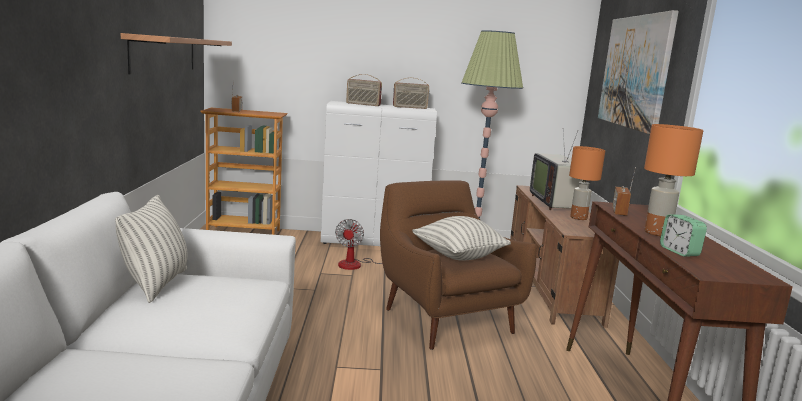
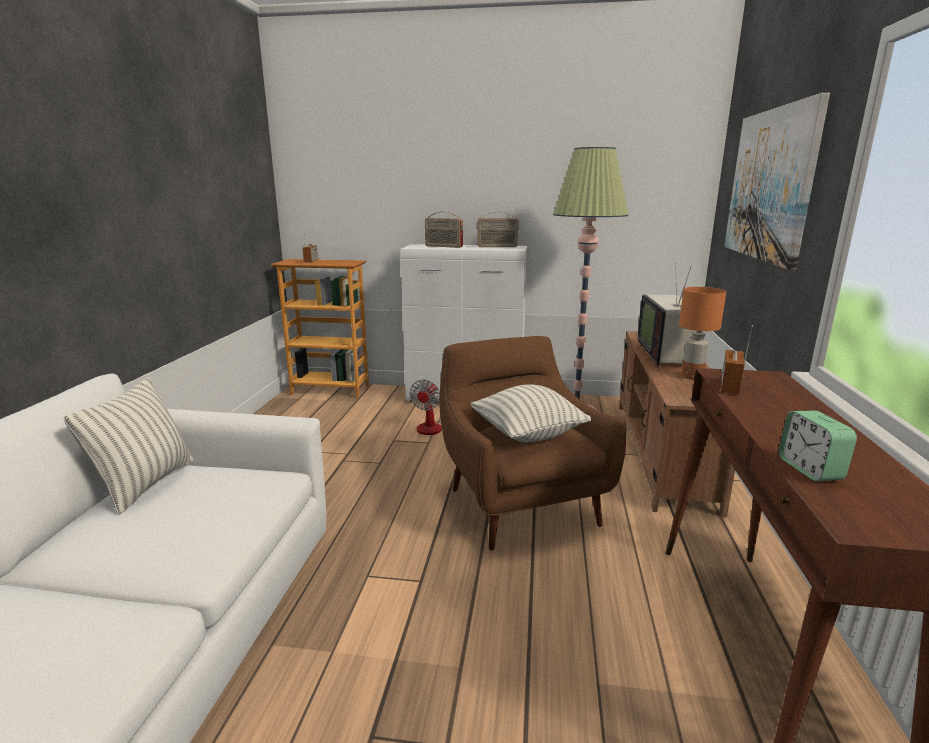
camera: 10 degrees right, 5 degrees up
(164, 54) = (210, 205): shelf -> none
(657, 233) = (779, 427): orange table lamp -> none

